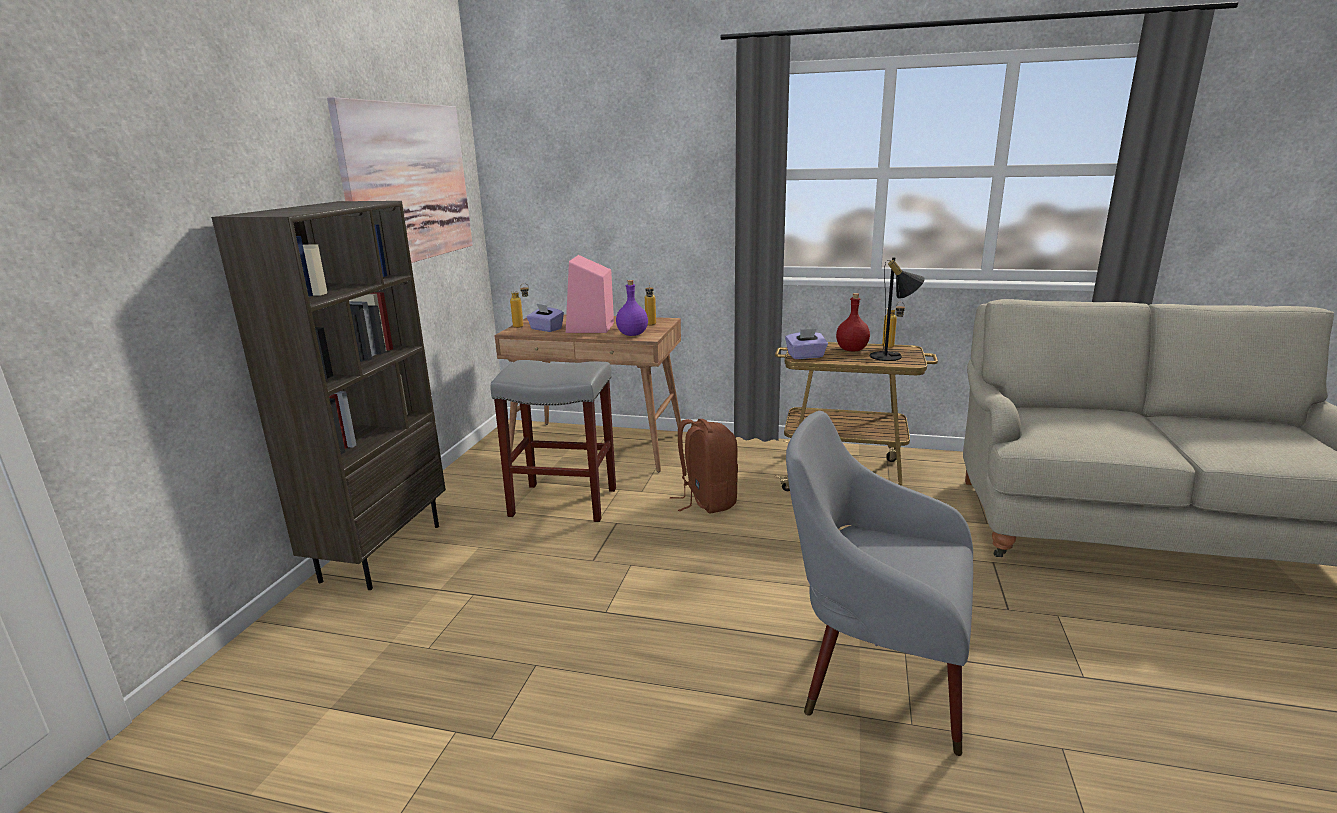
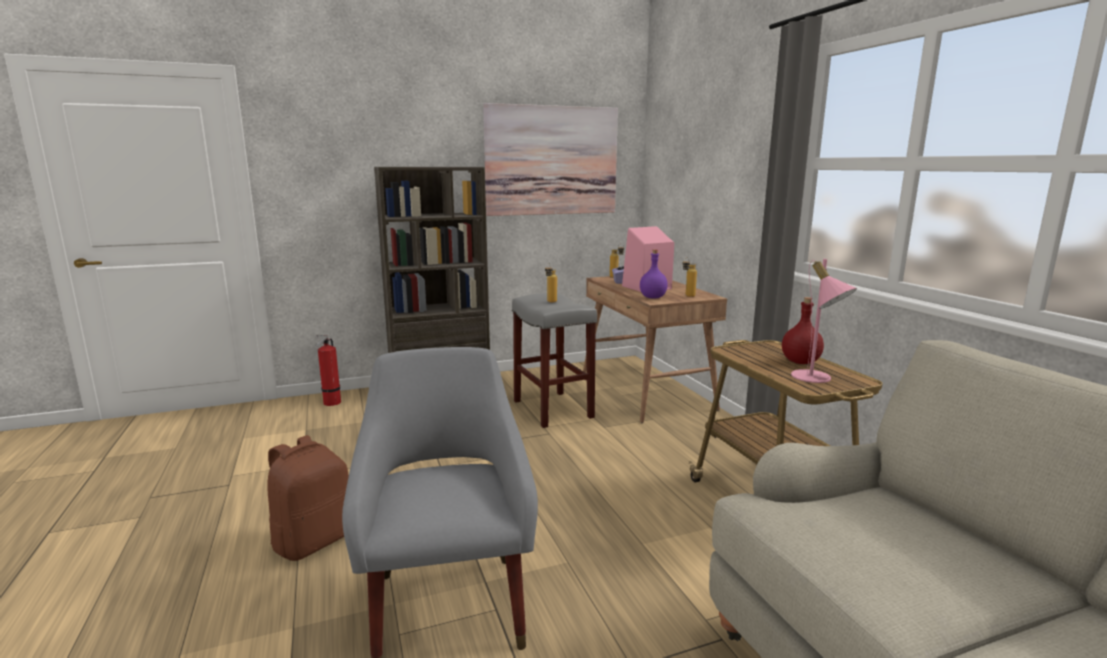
camera: 55 degrees right, 5 degrees down
(267, 661) = (331, 403): none -> fire extinguisher
(707, 501) = (624, 454): brown backpack -> brown backpack (314, 540)
(806, 356) = (736, 350): purple tissue box -> none
(892, 347) = (845, 373): bottle -> bottle (550, 302)
(892, 356) = (816, 379): black table lamp -> pink table lamp

